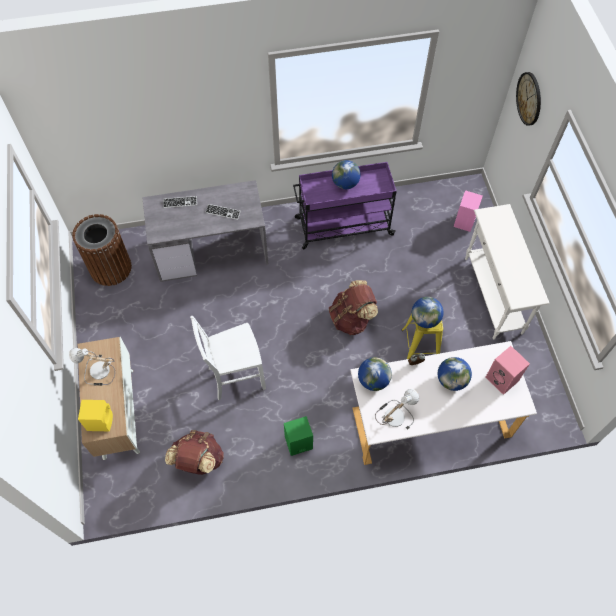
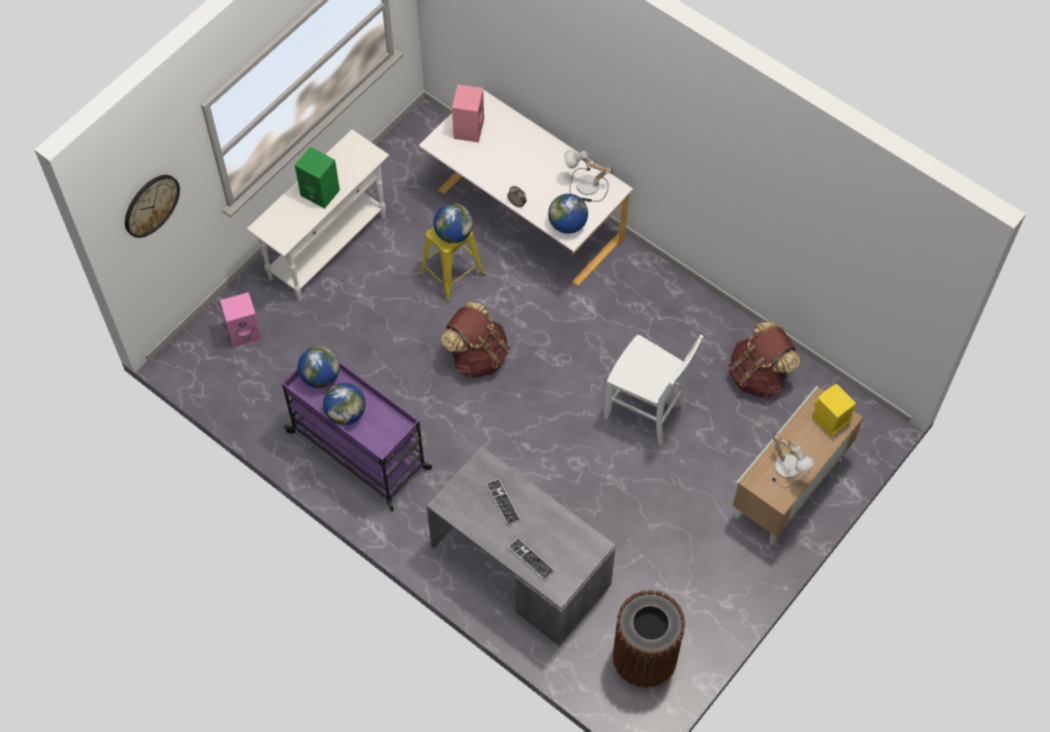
camera: 130 degrees left, 0 degrees up
(298, 443) = (658, 305): green speaker -> green speaker (321, 192)
(451, 380) = (507, 165): globe -> globe (320, 377)

